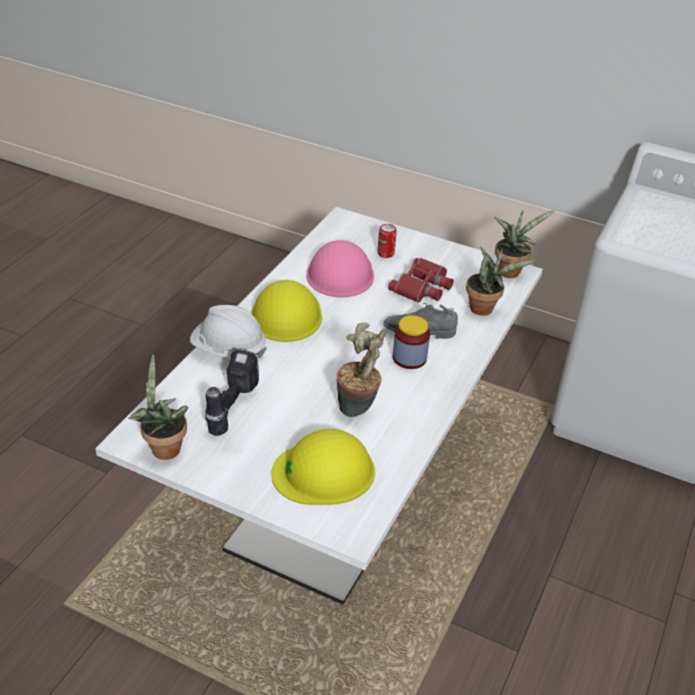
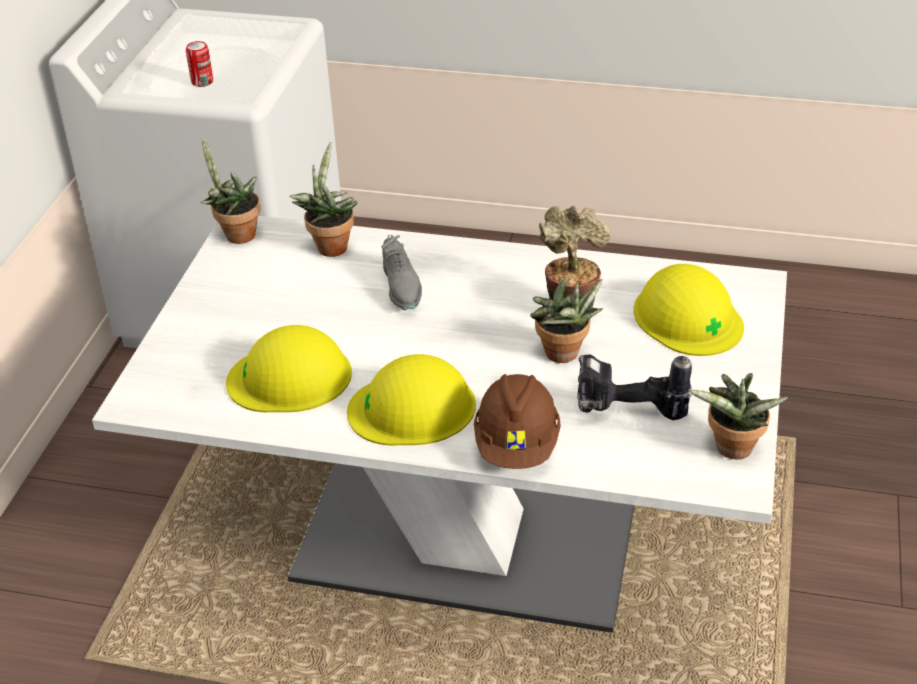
camera: 100 degrees left, 0 degrees up
(228, 350) = (517, 444): white hard hat -> brown hard hat
(307, 392) = (564, 356): none -> potted plant
(340, 273) = (290, 377): pink hard hat -> yellow hard hat
(385, 253) = (224, 343): can -> can (202, 82)
(409, 358) = (458, 288): jar -> none
(423, 287) = (299, 298): red binoculars -> none

